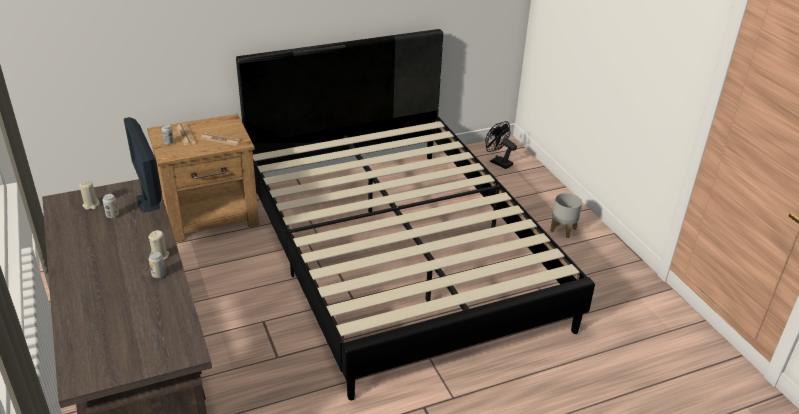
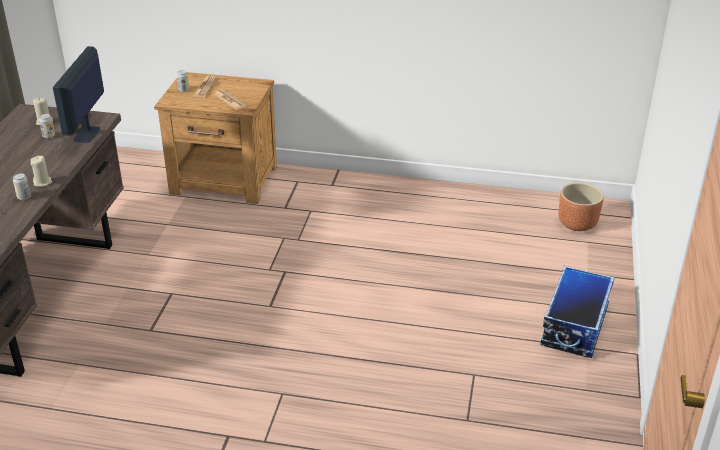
camera: 35 degrees right, 0 degrees up
(398, 253) = (361, 279): black bed -> none
(498, 162) = (577, 224): black fan -> brown planter
(562, 230) = (574, 325): grey planter -> storage box

